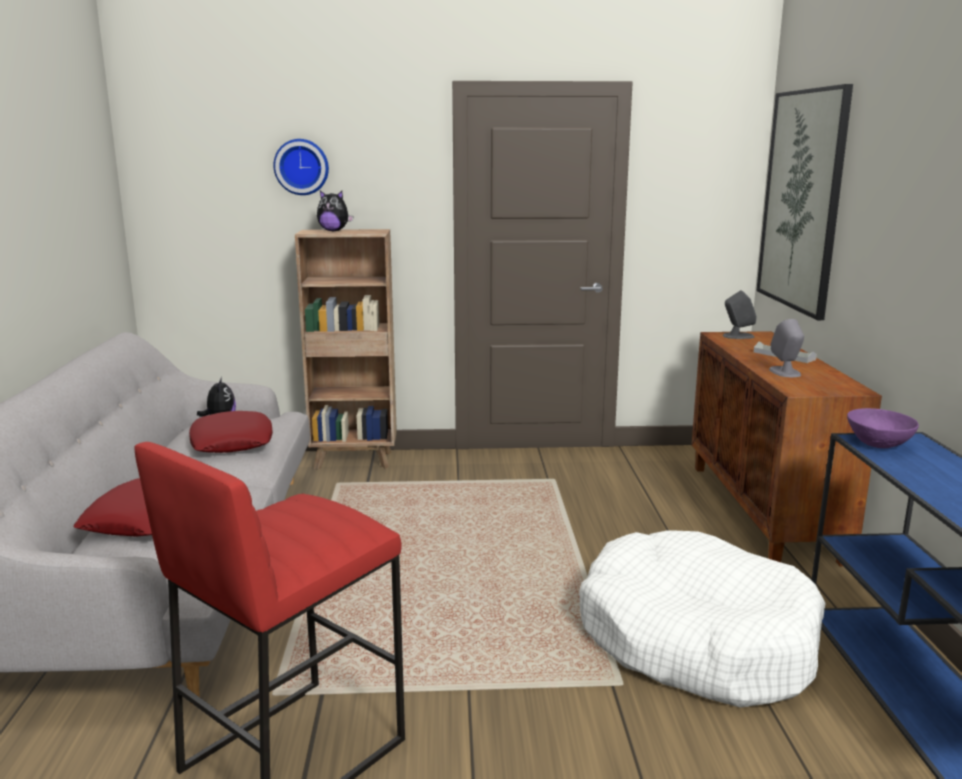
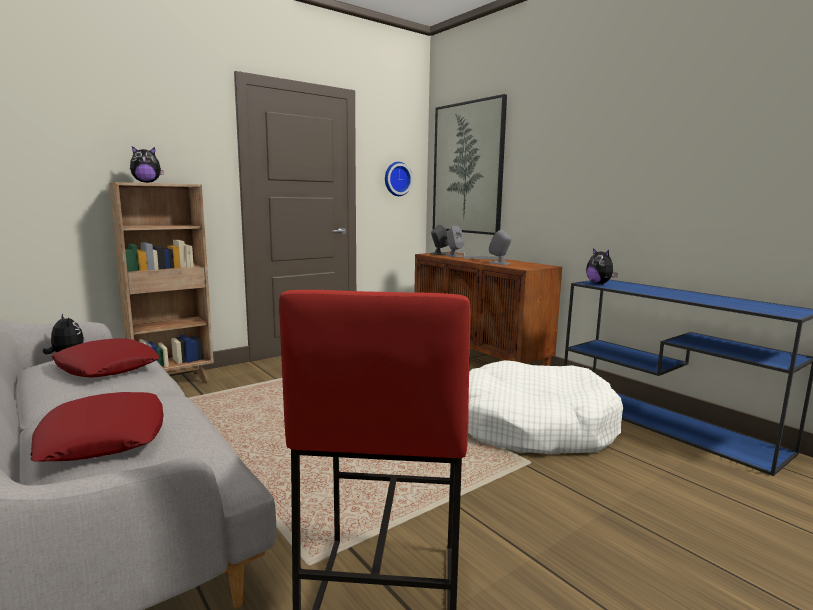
camera: 35 degrees left, 5 degrees down
(302, 167) = (104, 127): wall clock -> wall clock (396, 179)
(752, 343) = (454, 255): none -> grey speaker
(878, 444) = (599, 284): purple bowl -> plush toy

